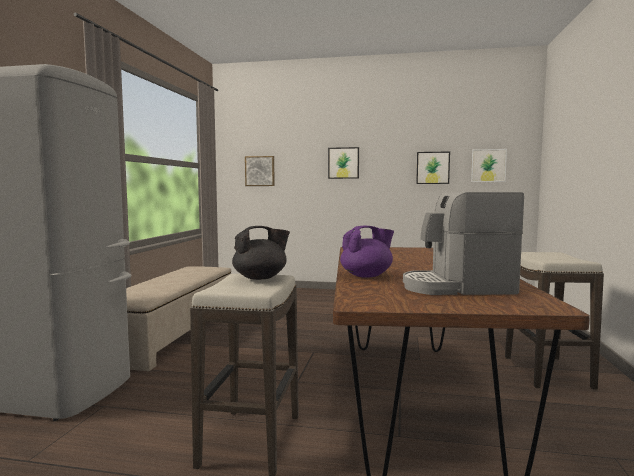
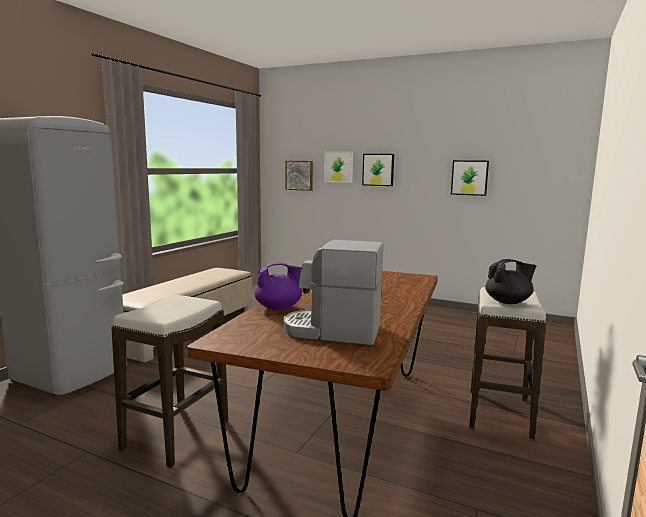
camera: 15 degrees right, 5 degrees up
(261, 278) = (187, 302): black teapot -> black teapot (508, 302)
(488, 165) = (531, 177): picture -> picture (338, 166)

